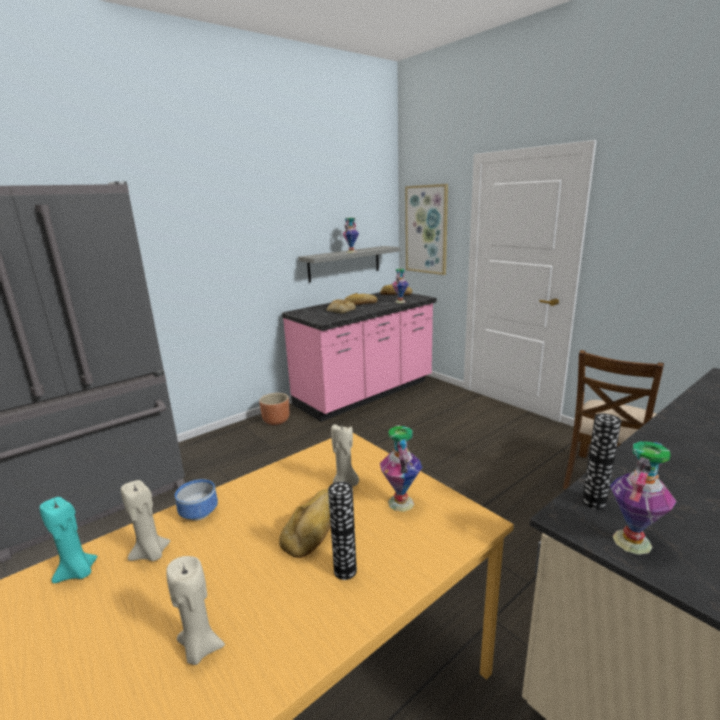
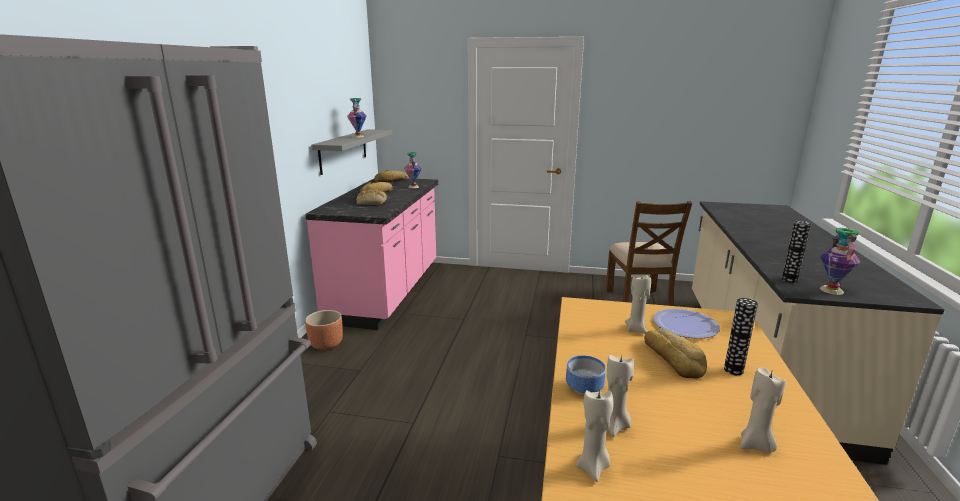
camera: 40 degrees left, 0 degrees up
(78, 573) = (593, 467): turquoise candle -> beige candle
(401, 502) = (685, 325): vase -> plate
(426, 229) = (414, 111): picture -> none

